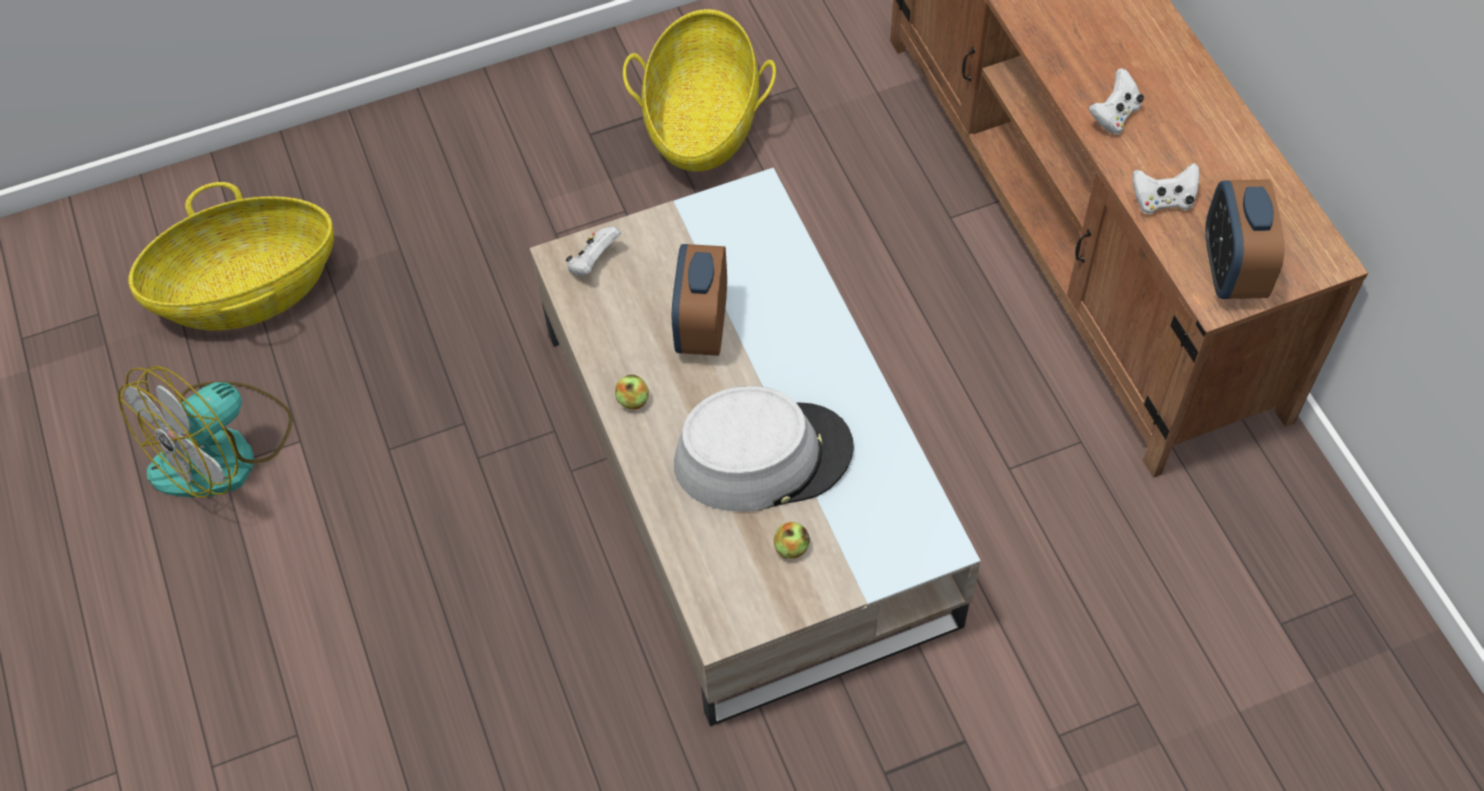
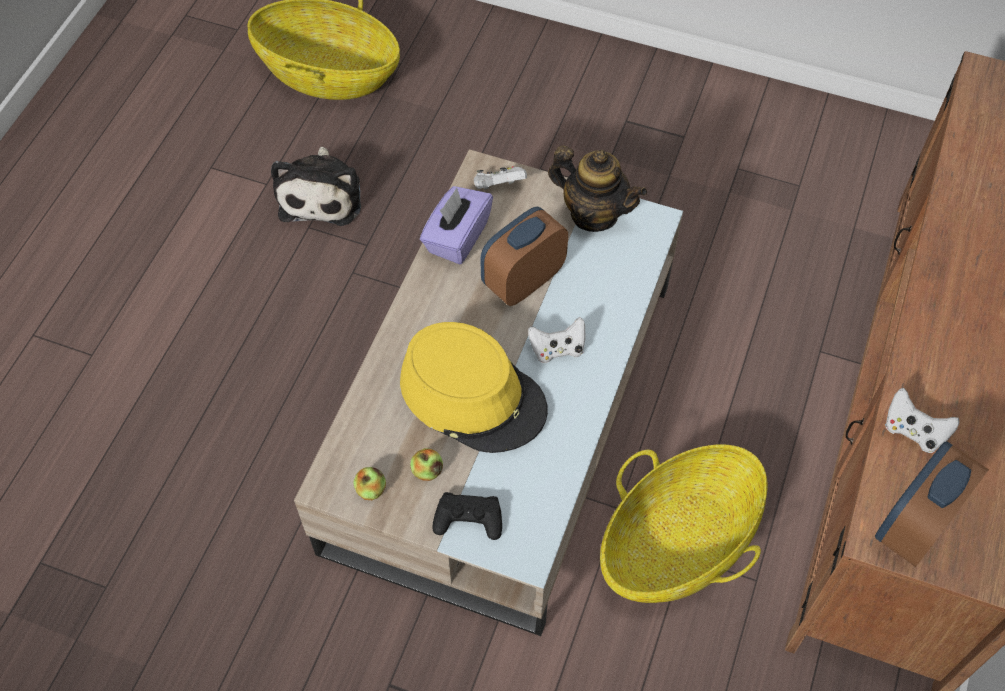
camera: 40 degrees right, 0 degrees up
(223, 450) = (221, 157): fan -> none
(369, 409) = (322, 194): none -> plush toy
(604, 334) = (457, 237): none -> purple tissue box
(633, 400) = (430, 294): apple -> apple (371, 489)
(702, 121) = (709, 163): basket -> basket (678, 543)
(702, 224) = (594, 214): none -> teapot
(763, 455) = (473, 395): grey hat -> yellow hat
(866, 557) = (468, 519): none -> black game controller
(1114, 116) = (941, 340): white game controller -> white game controller (557, 349)

